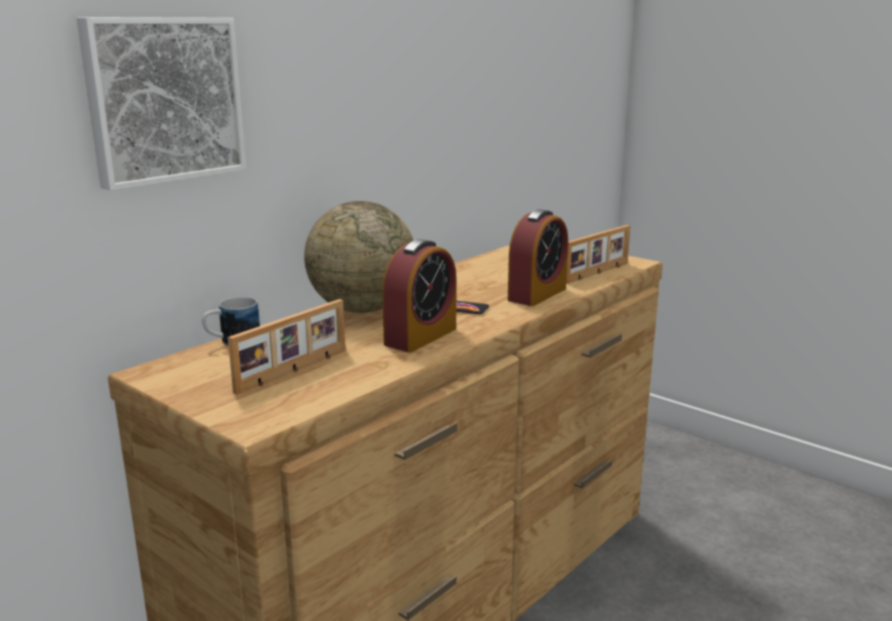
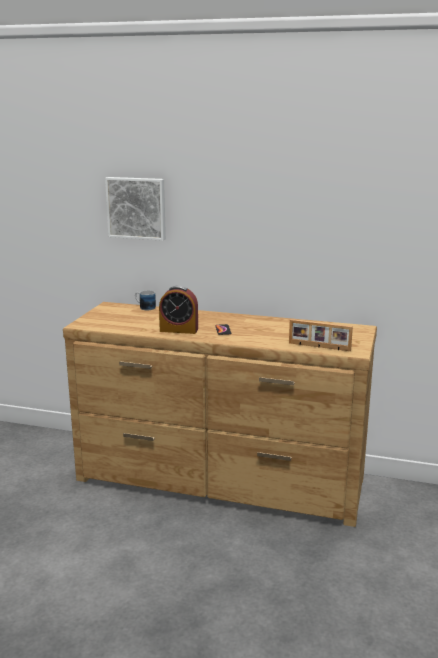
camera: 65 degrees right, 0 degrees up
(294, 371) = (125, 320): picture frame -> none
(362, 309) = (201, 316): globe -> none
(537, 294) = (262, 340): alarm clock -> none

